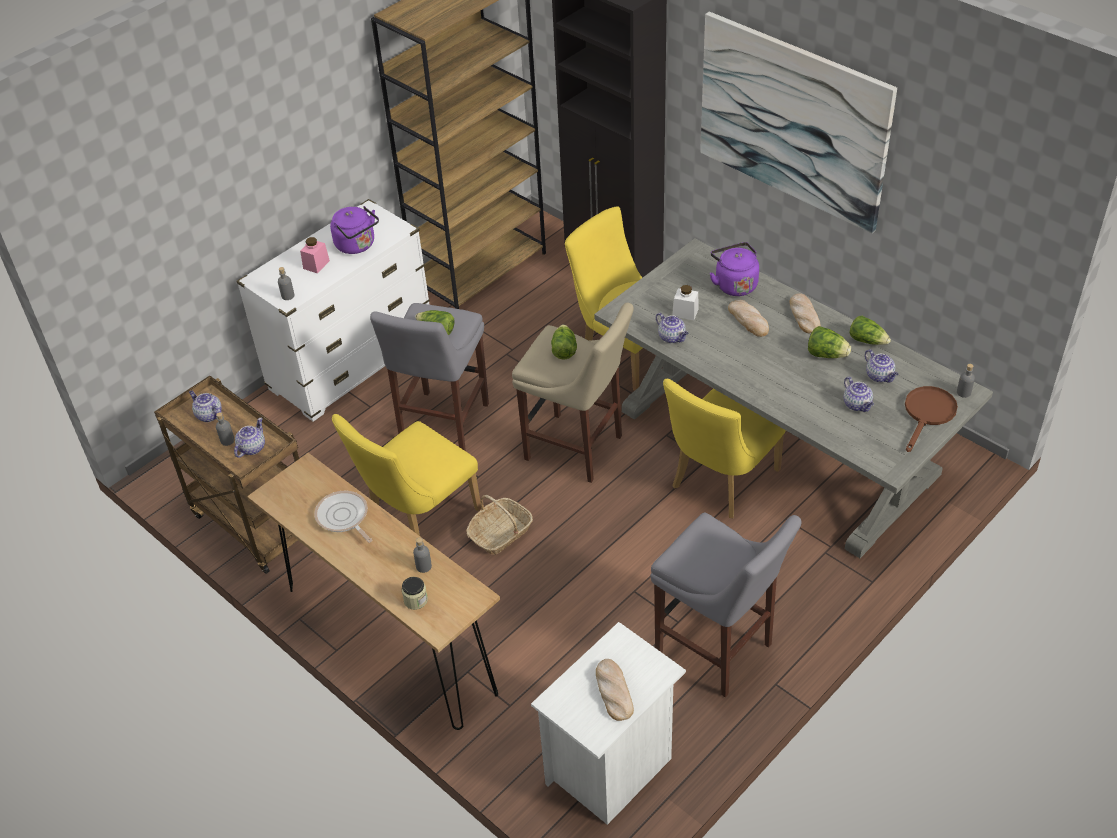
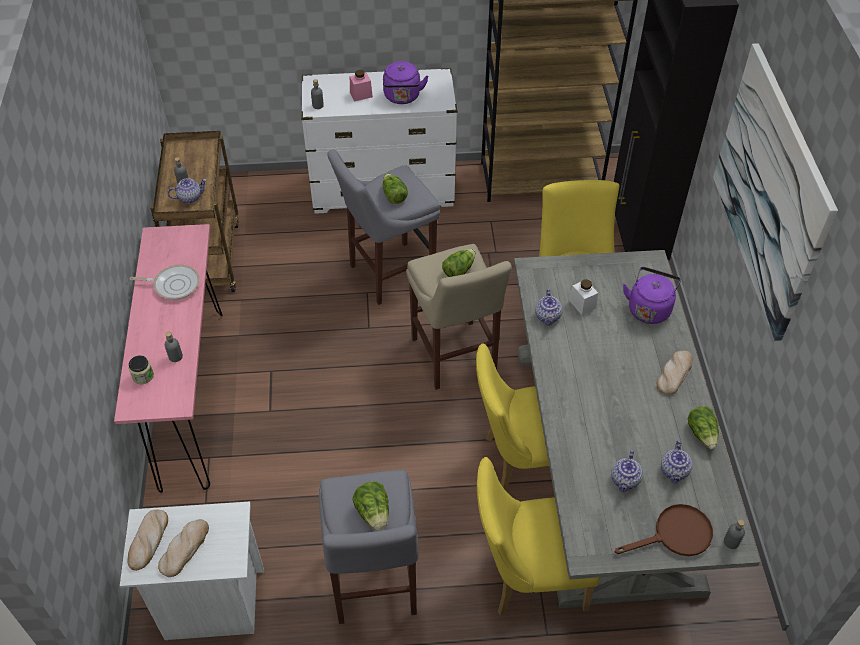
camera: 40 degrees right, 5 degrees up
(208, 415) = (193, 158): teapot -> none
(343, 517) = (174, 284): frying pan -> frying pan turned 90 degrees clockwise
(390, 640) = (191, 397): brown console table -> pink console table
(417, 519) = (299, 328): yellow chair -> yellow chair (528, 576)
(500, 533) = (336, 379): basket -> none
(749, 320) = (624, 345): bread -> bread (148, 541)
(826, 354) = (652, 419): lettuce -> lettuce (374, 513)

